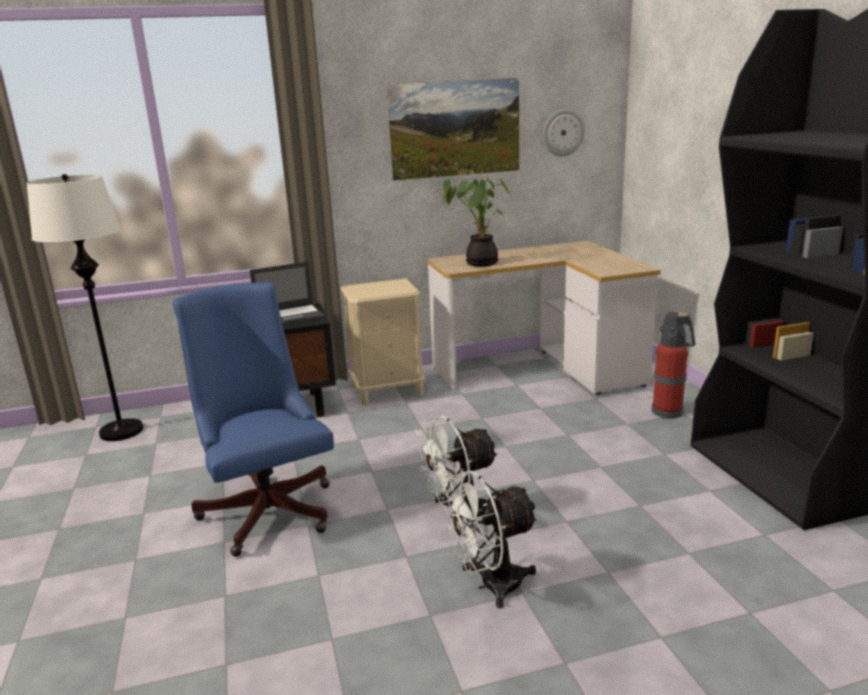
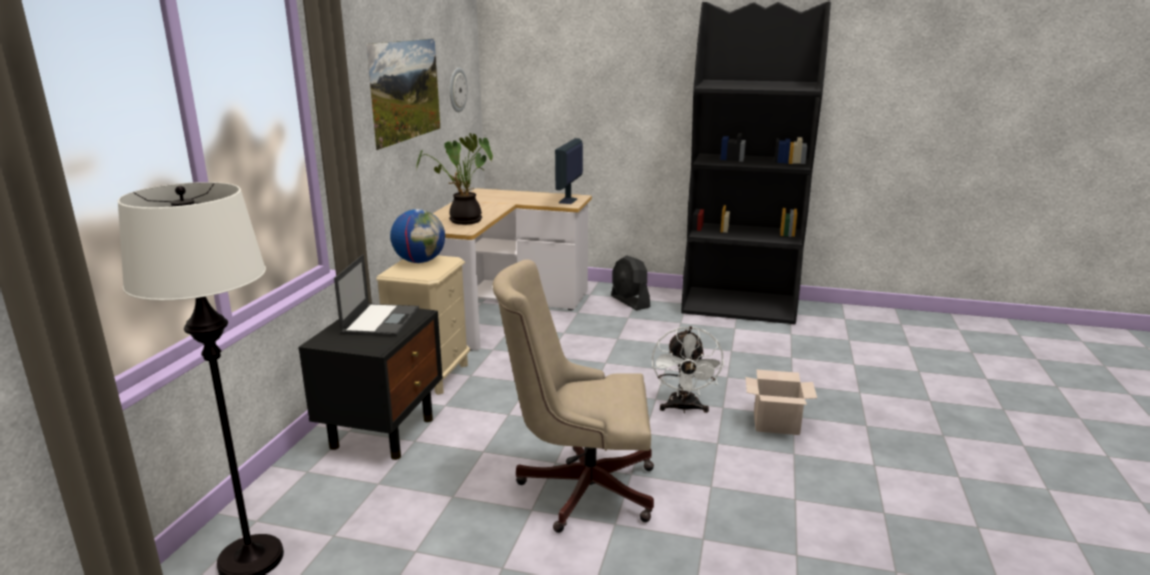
camera: 60 degrees left, 0 degrees up
(268, 507) = (579, 488): blue office chair -> beige office chair
(389, 285) = (420, 261): none -> globe
(490, 585) = (777, 423): white fan -> cardboard box
(617, 268) = (568, 201): none -> monitor
(668, 412) = (630, 301): fire extinguisher -> black fan

